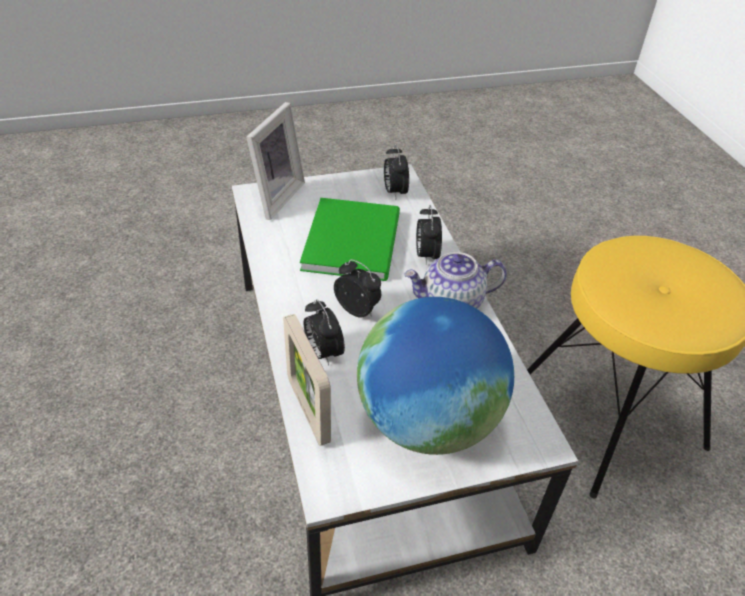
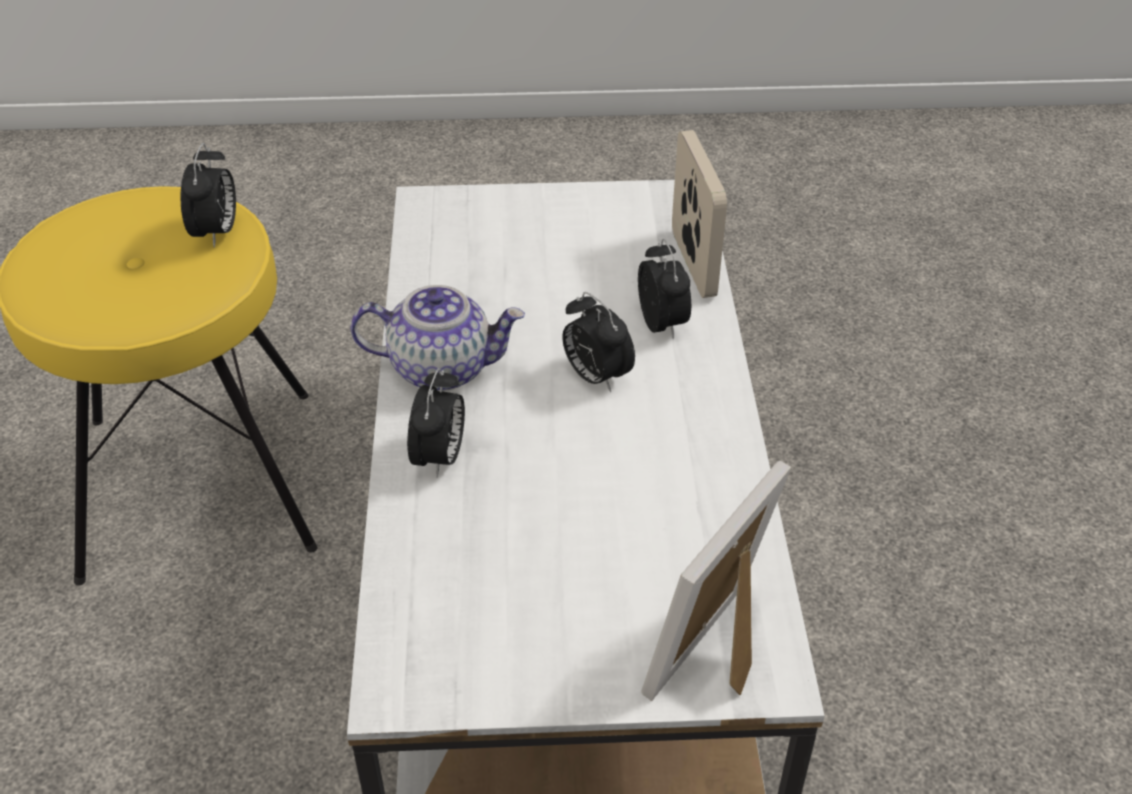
camera: 165 degrees left, 0 degrees up
(355, 239) = (562, 511): green book -> none
(394, 192) = (432, 632): alarm clock -> alarm clock (217, 233)
(428, 422) = (548, 236): globe -> none

